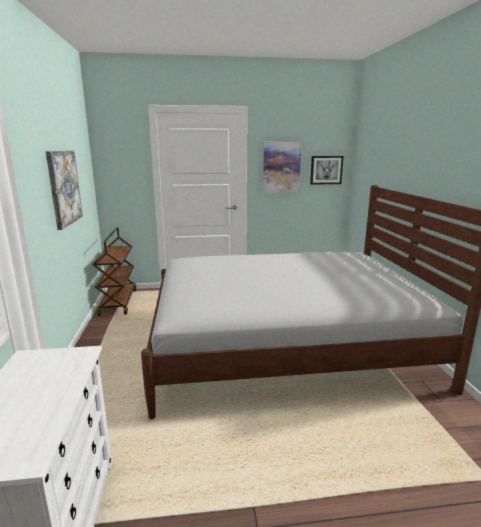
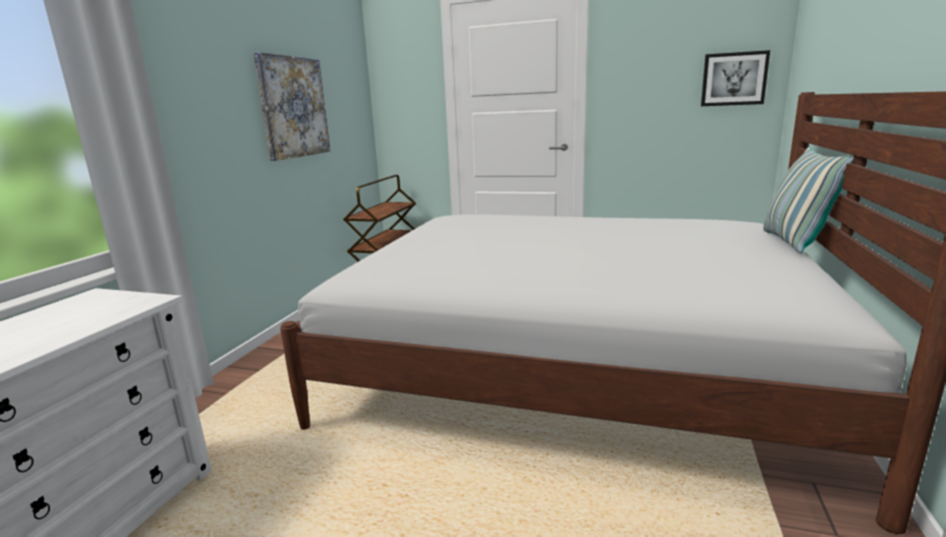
camera: 25 degrees right, 0 degrees up
(281, 167) = (647, 78): picture -> none
(383, 263) = (793, 242): none -> pillow

